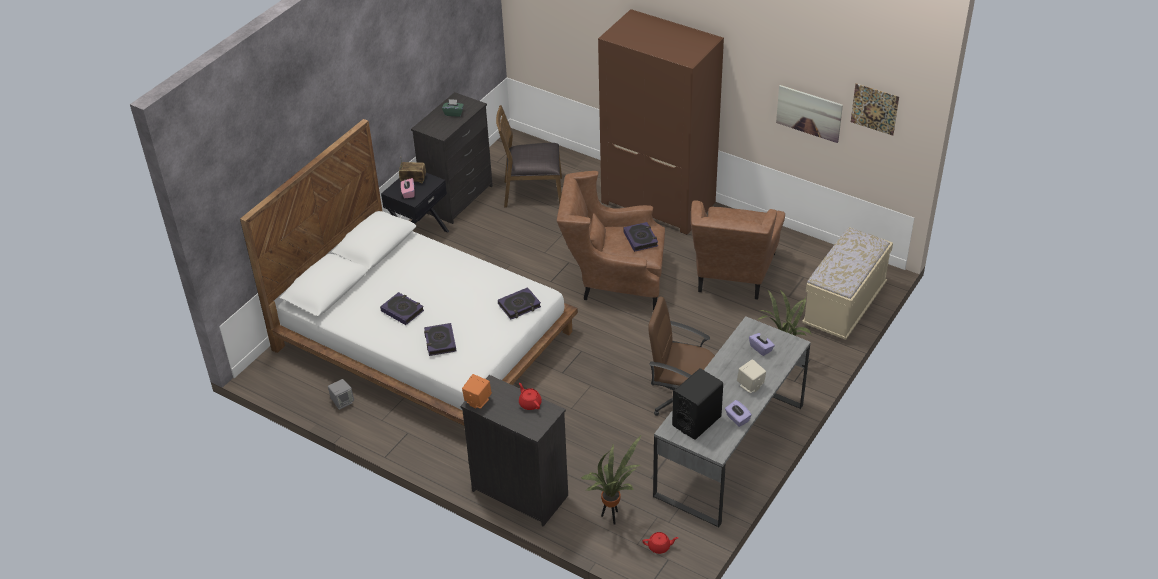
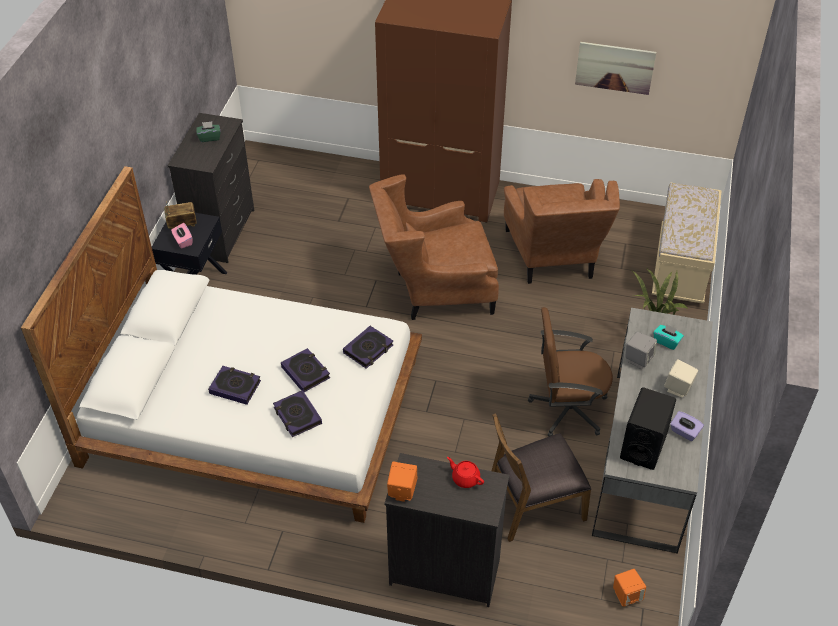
camera: 20 degrees left, 5 degrees up
(342, 402) = (188, 511): grey speaker -> grey speaker (638, 359)
(532, 192) = (302, 208): brown chair -> brown chair (534, 505)
(612, 516) = (559, 573): potted plant -> none
(640, 239) = (464, 240): book -> book (306, 372)
(659, 547) = (627, 595): red teapot -> orange speaker
(761, 348) = (666, 341): purple tissue box -> turquoise tissue box
(874, 109) = (694, 51): picture -> none

